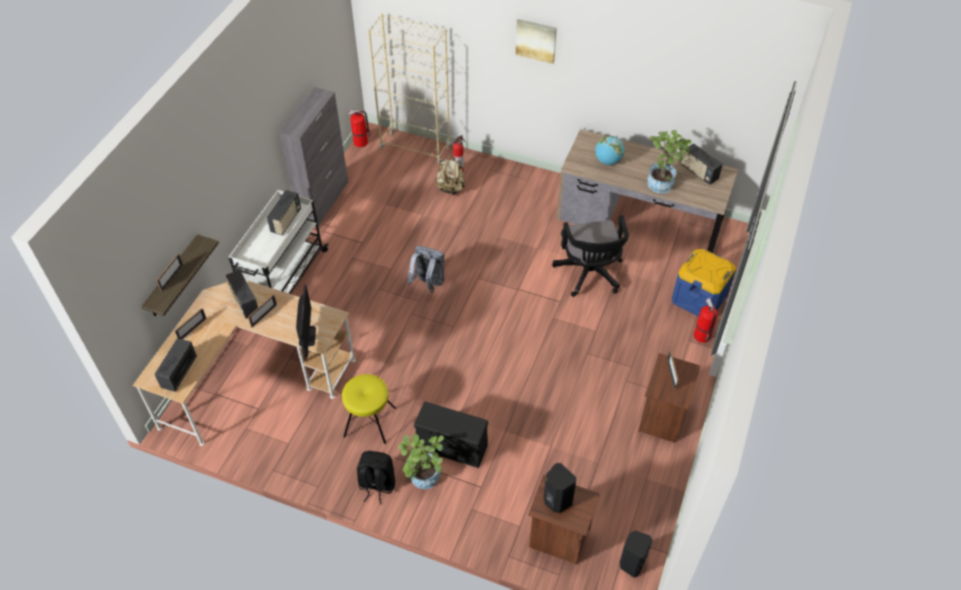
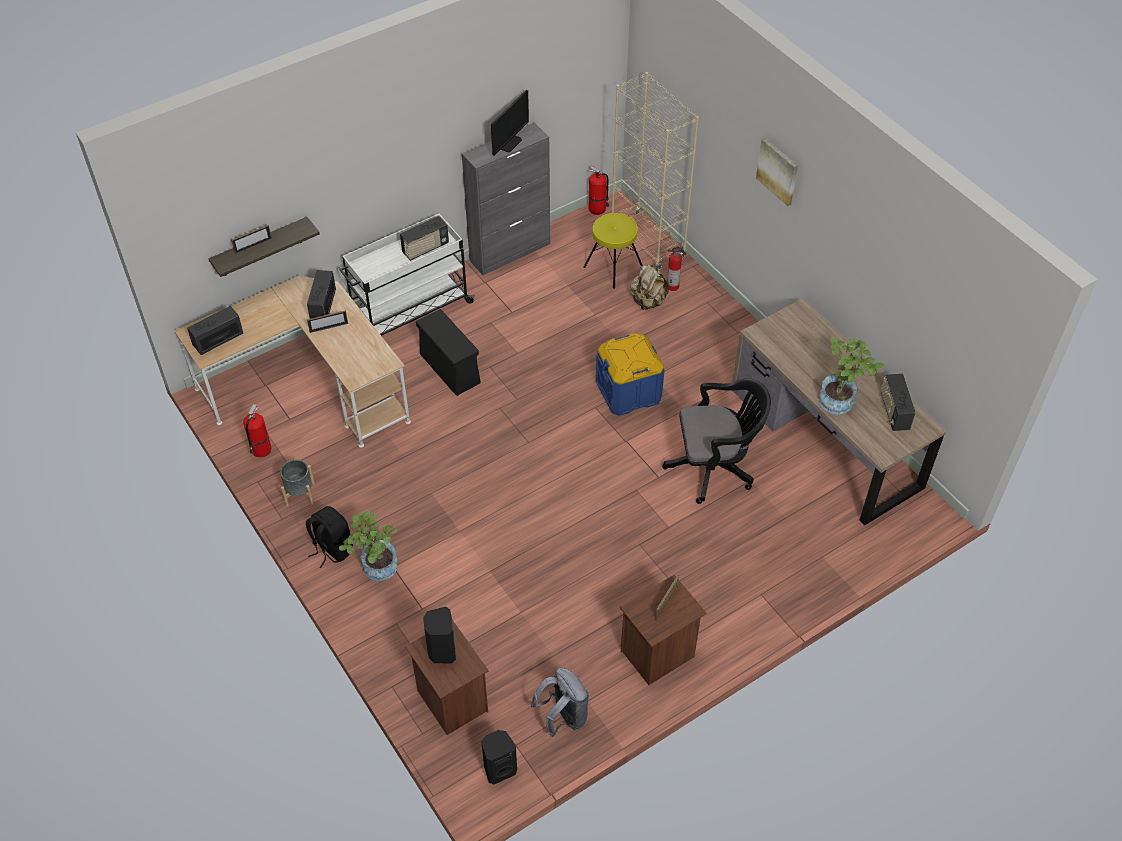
camera: 35 degrees right, 0 degrees up
(192, 329) = (260, 307): picture frame -> none
(307, 336) = (349, 367): monitor -> monitor (509, 143)
(316, 459) = (300, 494): none -> grey planter
(370, 422) = (374, 488): yellow stool -> yellow stool (613, 267)
(428, 283) = (541, 387): grey backpack -> grey backpack (563, 717)
(451, 446) = (427, 555): black storage box -> black storage box (449, 368)
(590, 275) = (714, 467): black office chair -> black office chair turned 120 degrees counterclockwise
(608, 161) = (800, 348): globe -> none
(699, 298) = (814, 557): blue storage box -> blue storage box (628, 391)
(702, 336) = (780, 598): fire extinguisher -> fire extinguisher (261, 450)

